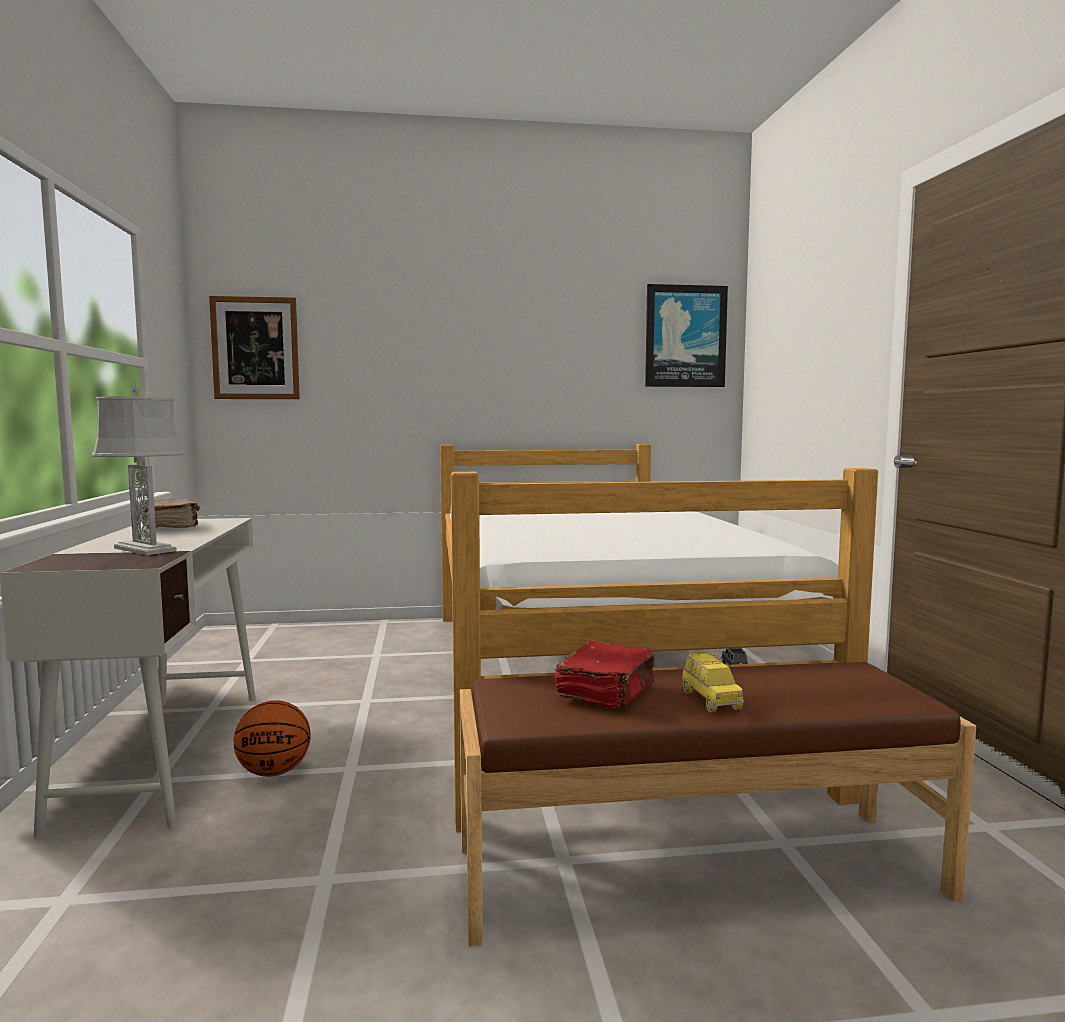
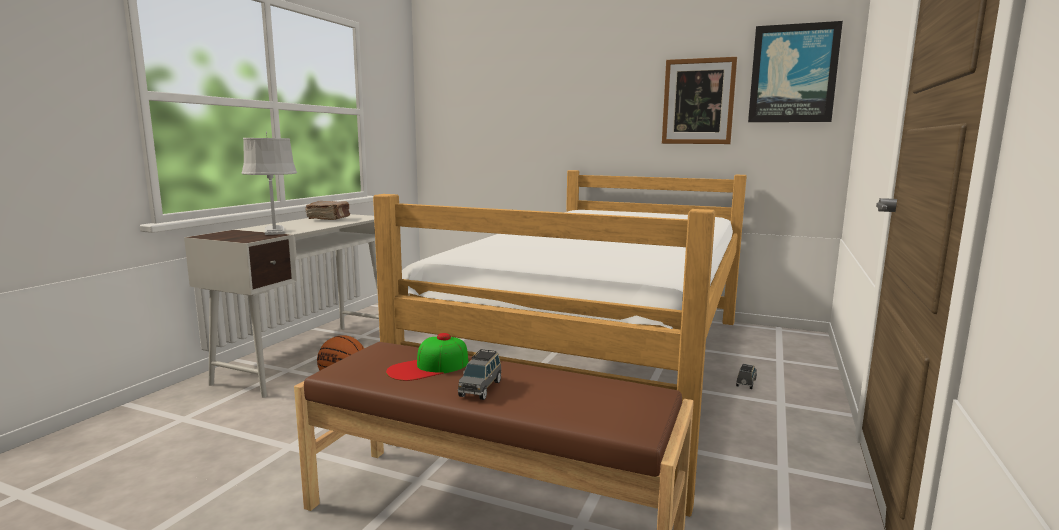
camera: 30 degrees right, 5 degrees up
(255, 348) = (452, 98): picture -> picture (698, 101)
(607, 692) = (428, 367): red book -> cap
(710, 700) = (480, 388): yellow toy car -> grey toy car

